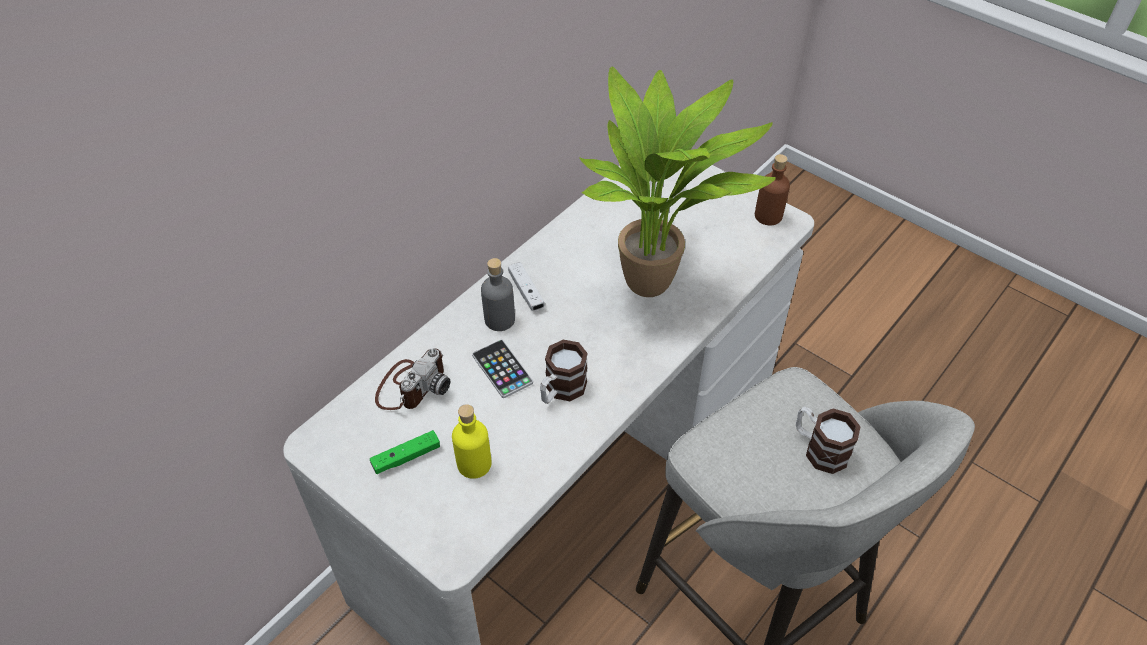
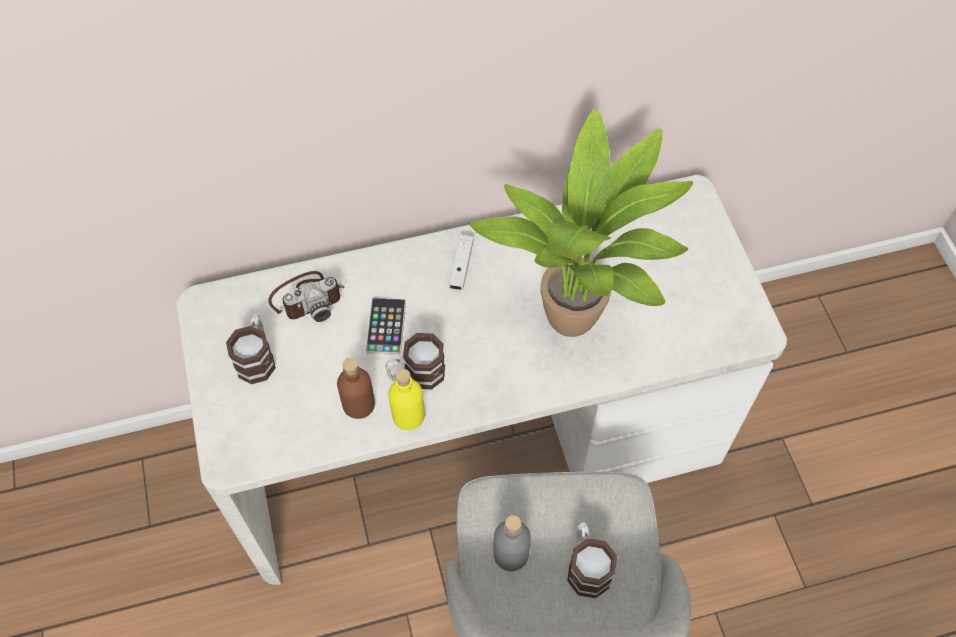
camera: 35 degrees right, 10 degrees up
(406, 457) = (257, 357): green game controller -> mug
(474, 464) = (301, 395): yellow bottle -> yellow bottle (408, 415)
(499, 319) = (419, 280): grey bottle -> grey bottle (510, 554)
(768, 216) = (743, 316): brown bottle -> brown bottle (358, 404)

